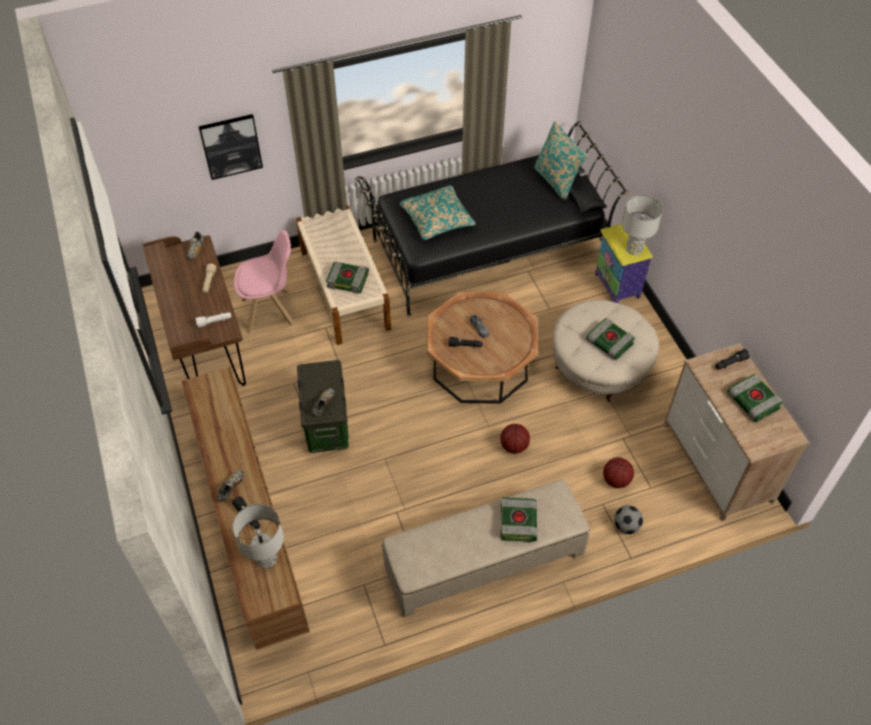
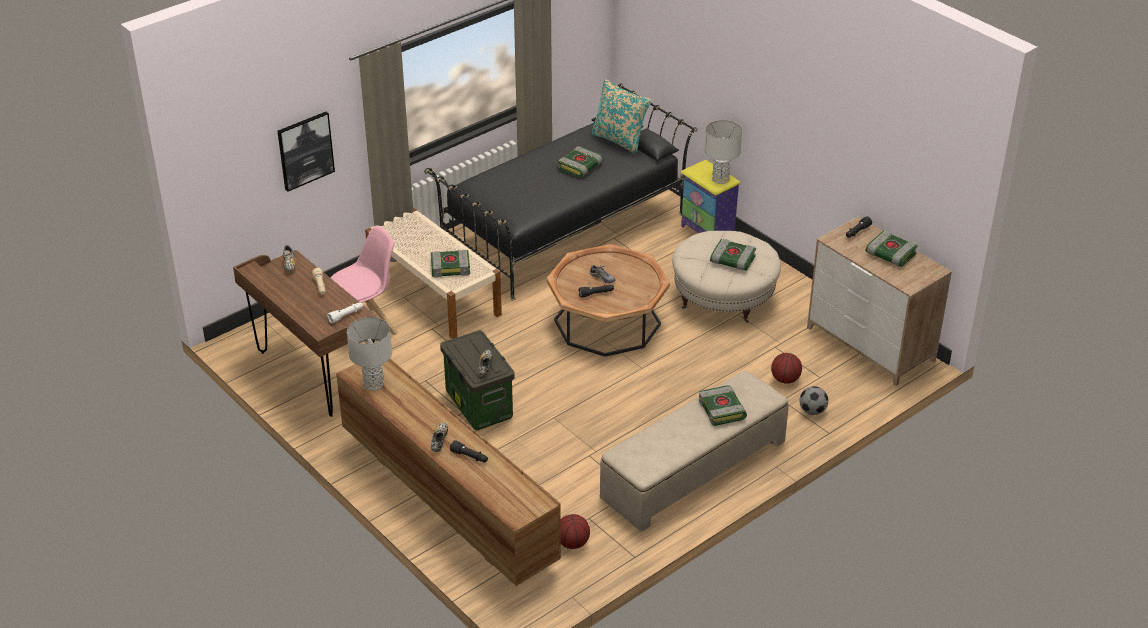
camera: 20 degrees left, 15 degrees down
(267, 558) = (507, 482): white table lamp -> white table lamp (374, 384)
(437, 219) = (519, 194): turquoise pillow -> none
(506, 203) = (580, 167): none -> book
(513, 446) = (675, 377): basketball -> basketball (572, 543)

